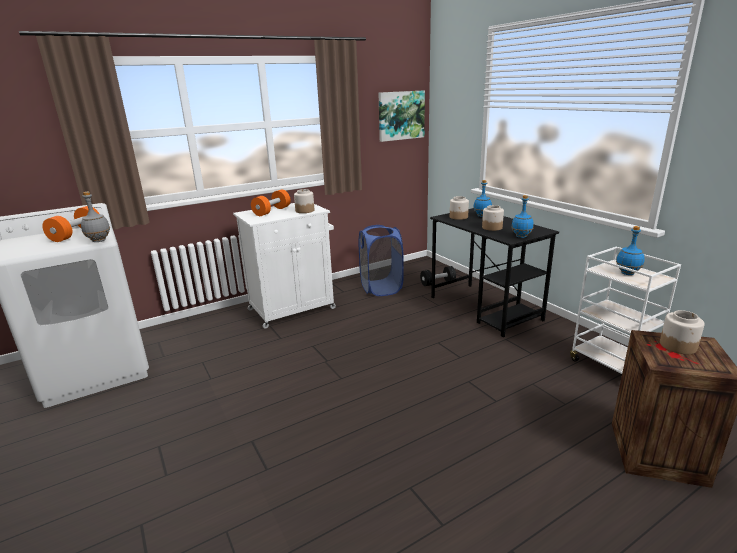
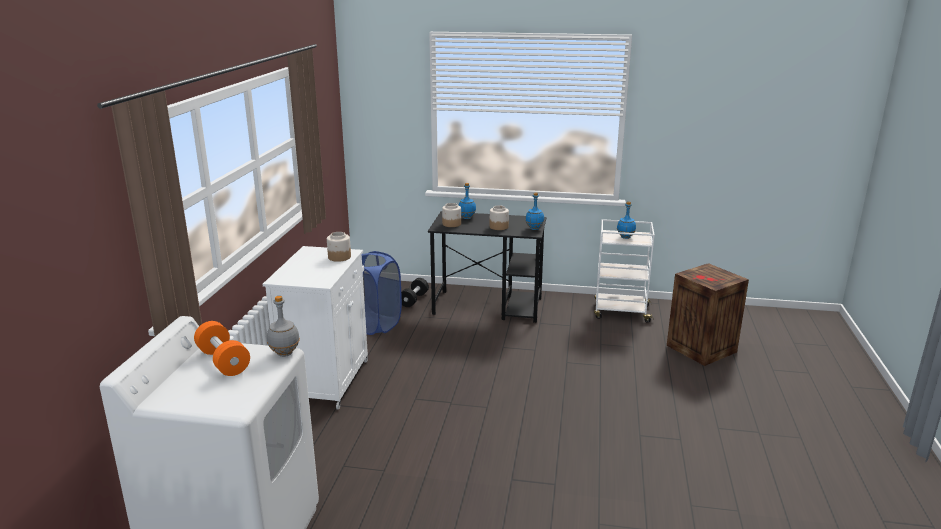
camera: 50 degrees left, 0 degrees up
(272, 211) = (306, 268): orange dumbbell -> none
(401, 115) = (328, 122): picture -> none
(678, 346) = (704, 273): jar -> none

